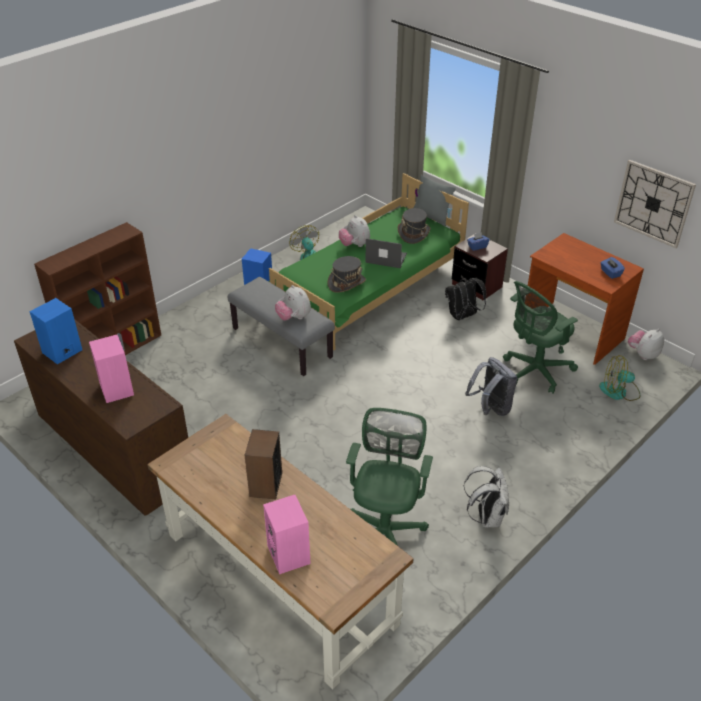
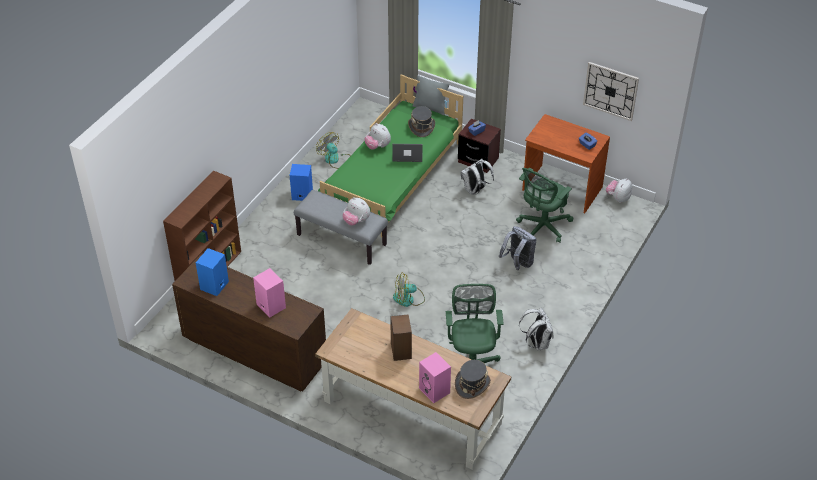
camera: 15 degrees left, 5 degrees up
(346, 283) = (384, 183): grey hat -> grey hat (472, 384)
(462, 316) = (475, 190): black backpack -> white backpack
(619, 391) = (607, 232): fan -> fan (408, 299)

